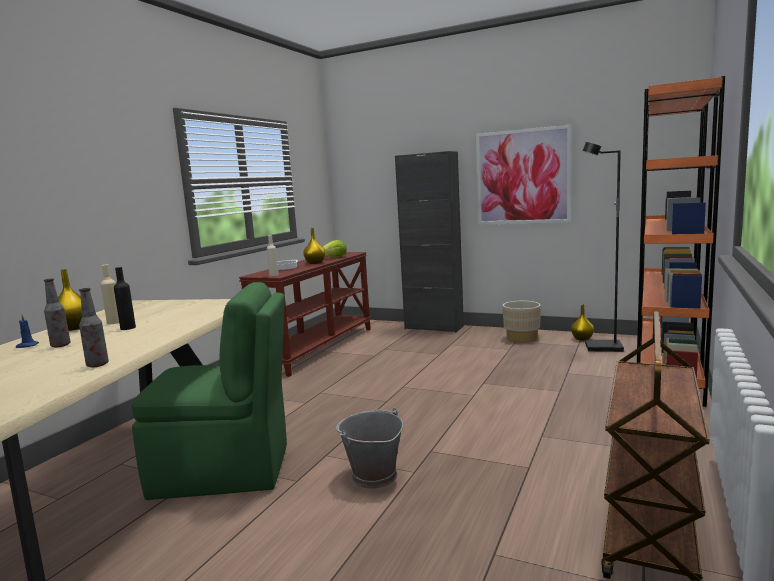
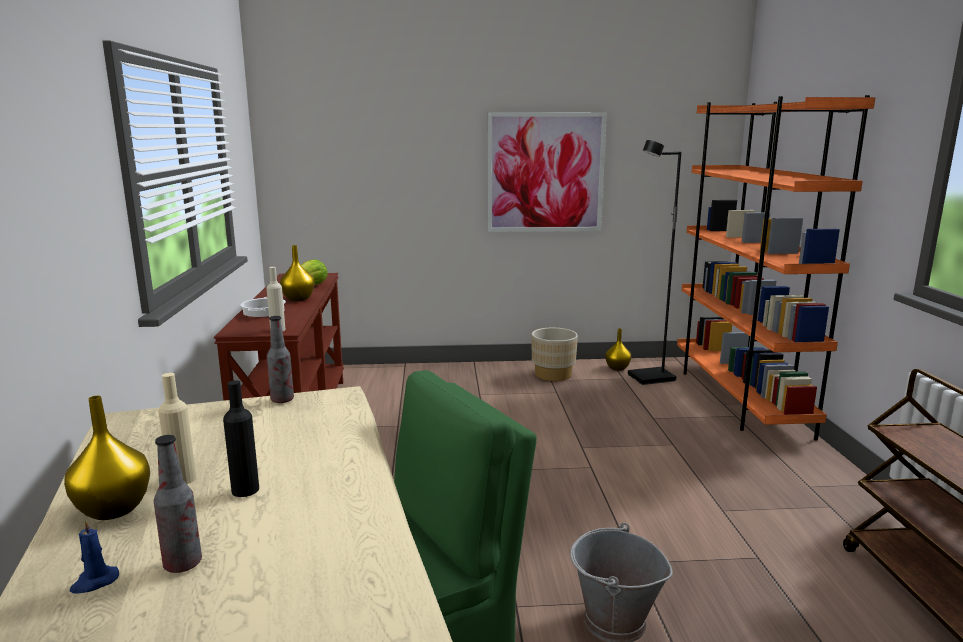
camera: 30 degrees left, 5 degrees up
(97, 365) = (382, 600): bottle -> bottle (282, 400)
(434, 327) = (429, 370): black cabinet -> none

